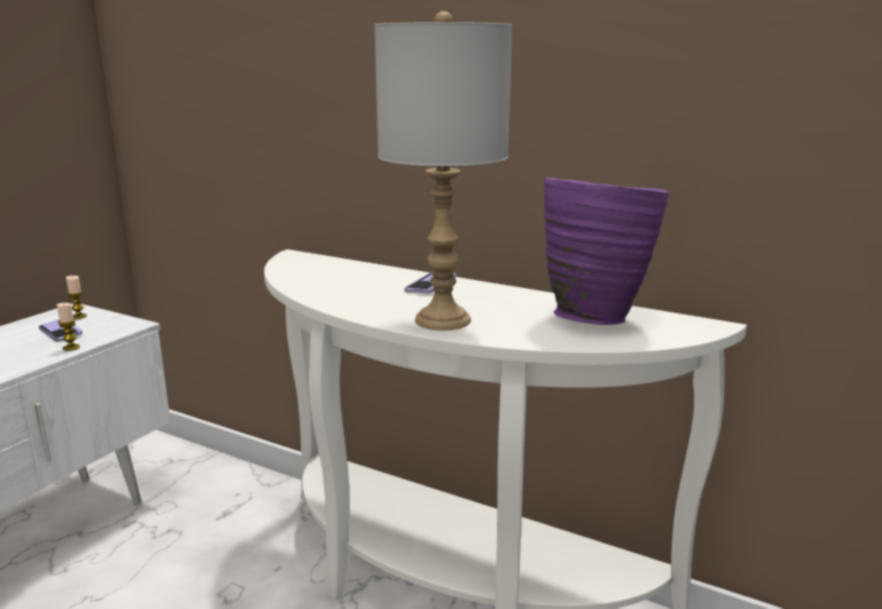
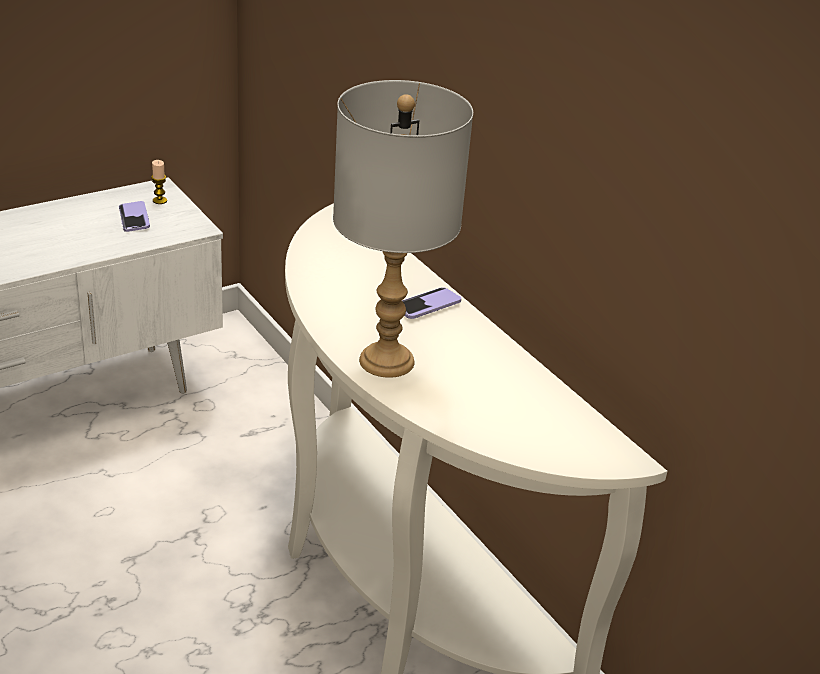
camera: 25 degrees right, 15 degrees up
(71, 348) = (132, 244): candle -> none
(595, 317) = (529, 407): purple vase -> none

